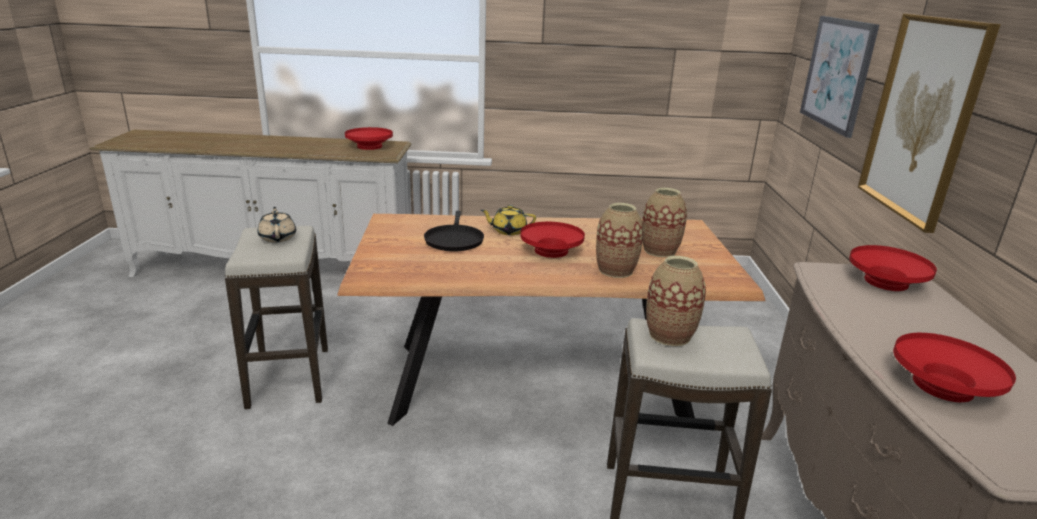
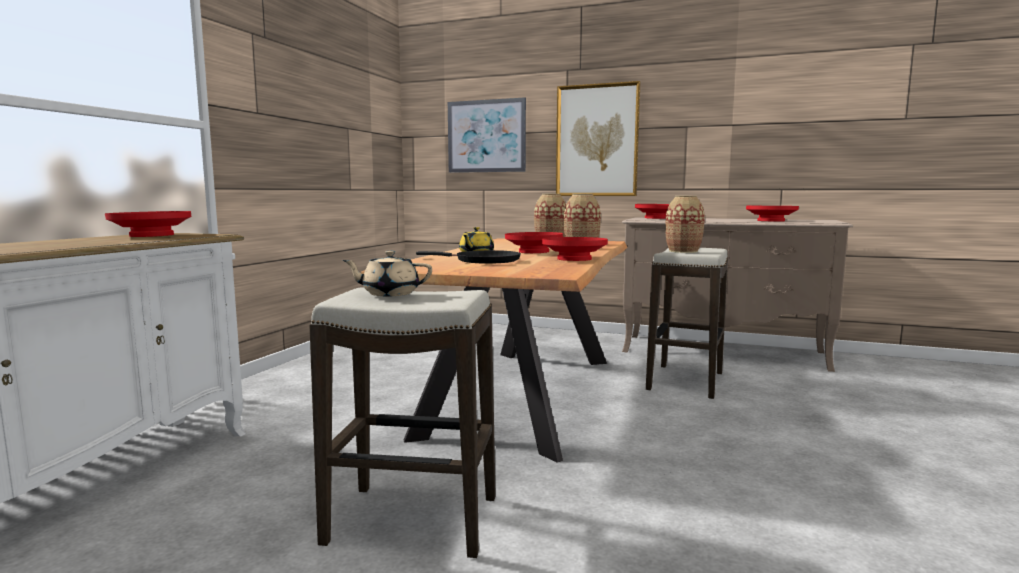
camera: 70 degrees left, 15 degrees down
(492, 274) = (574, 259): none -> red bowl

